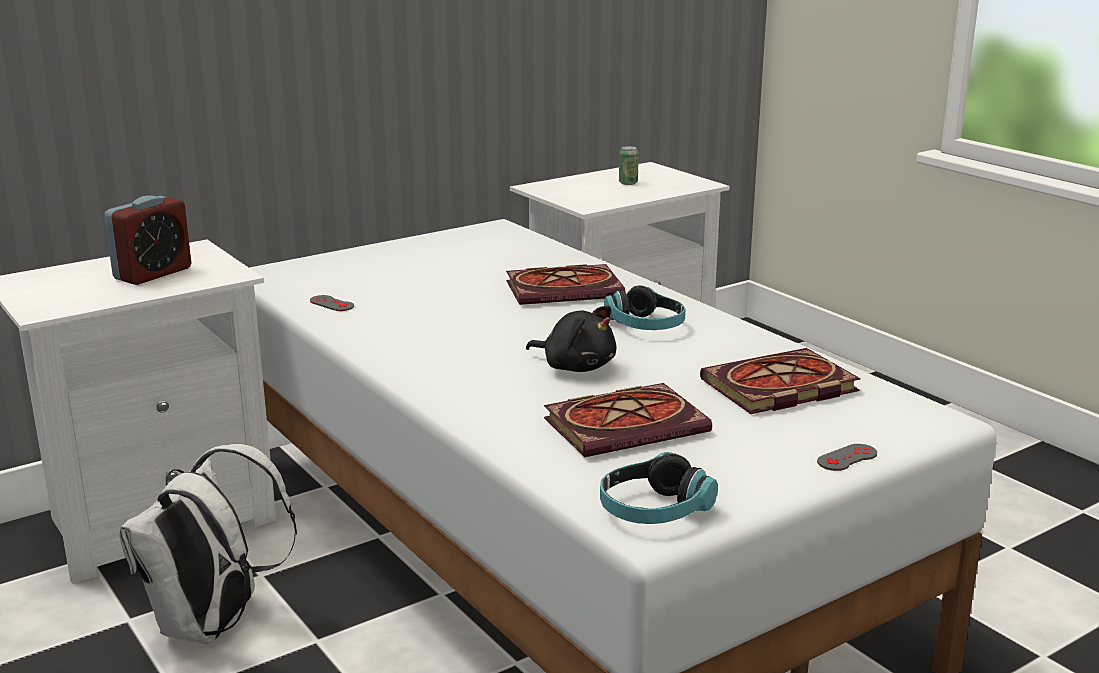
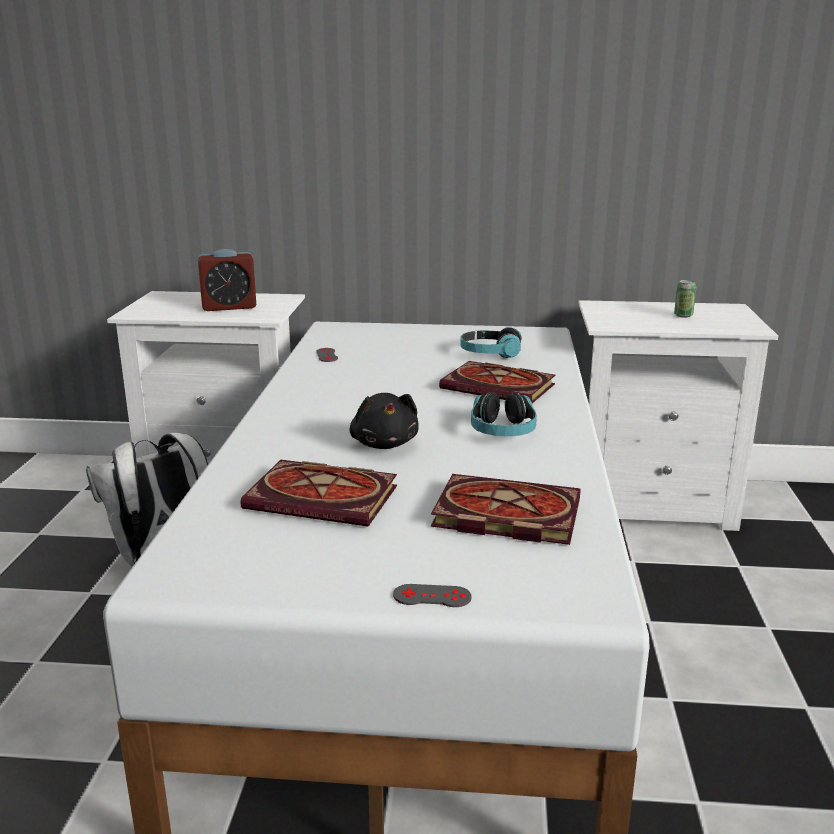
camera: 40 degrees right, 0 degrees up
(654, 510) = (202, 567): headphones -> headphones (490, 353)

